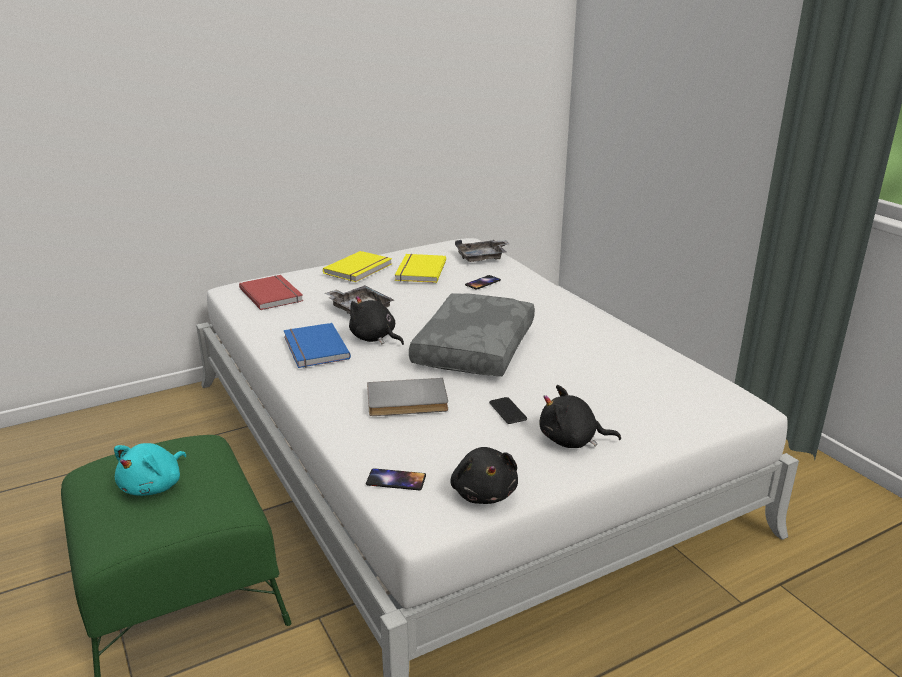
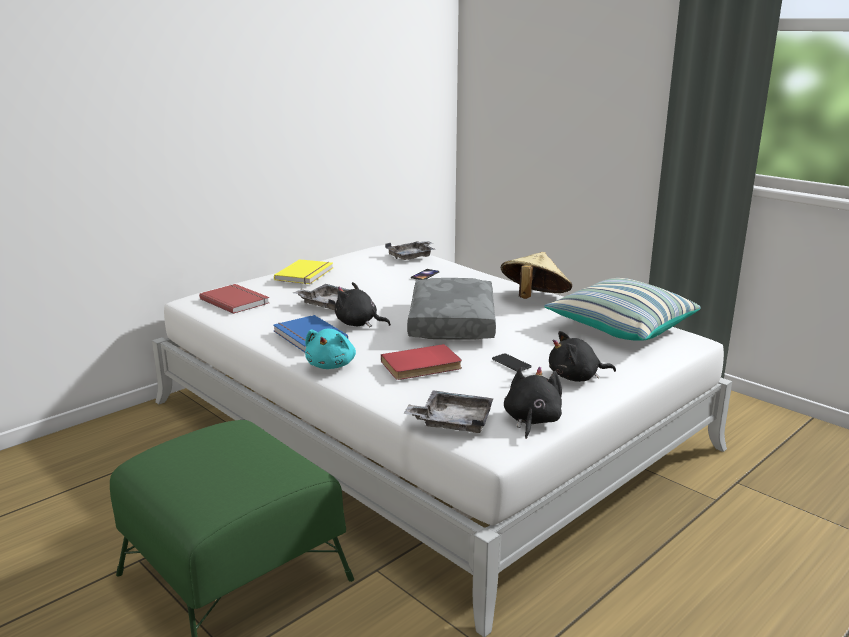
camera: 15 degrees left, 5 degrees down
(154, 486) = (219, 462): turquoise plush toy -> turquoise plush toy (331, 365)
(396, 480) = (452, 422): phone -> grey tray
(407, 402) = (422, 366): grey book -> red book
(419, 271) = (362, 271): yellow book -> none
(484, 492) = (531, 421): black plush toy -> black plush toy turned 135 degrees counterclockwise
(588, 327) = (534, 299): none -> beige hat
(666, 379) = (620, 328): none -> pillow

